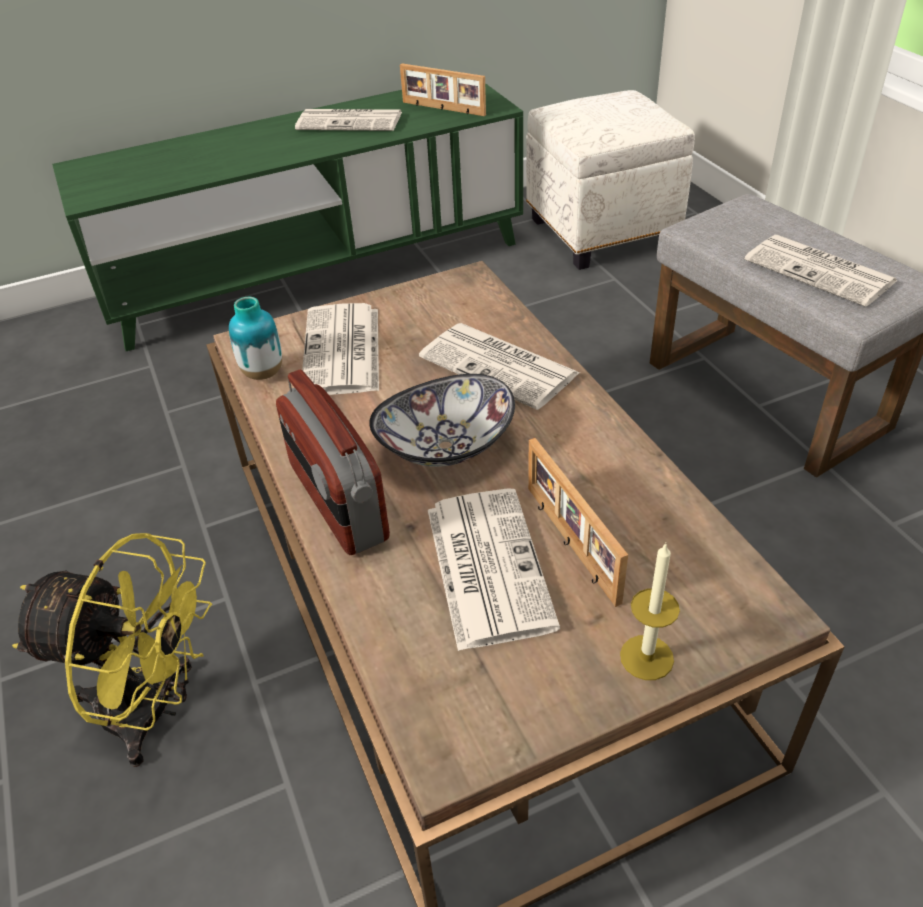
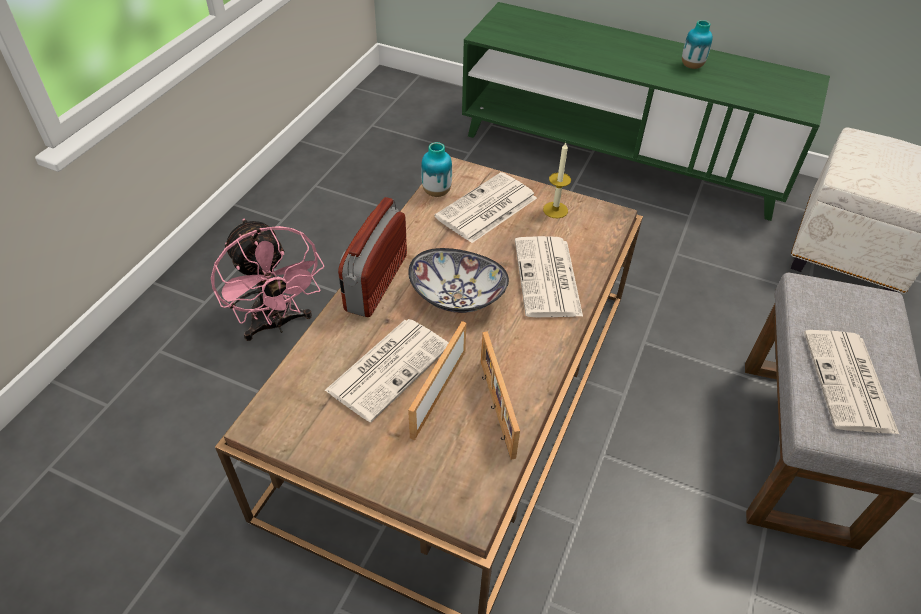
camera: 45 degrees right, 5 degrees up
(154, 711) = (277, 324): yellow fan -> pink fan
(351, 121) = (691, 66): newspaper -> vase
(443, 109) = (764, 91): picture frame -> picture frame (495, 408)
(646, 657) = (386, 471): candle -> candle (555, 210)

